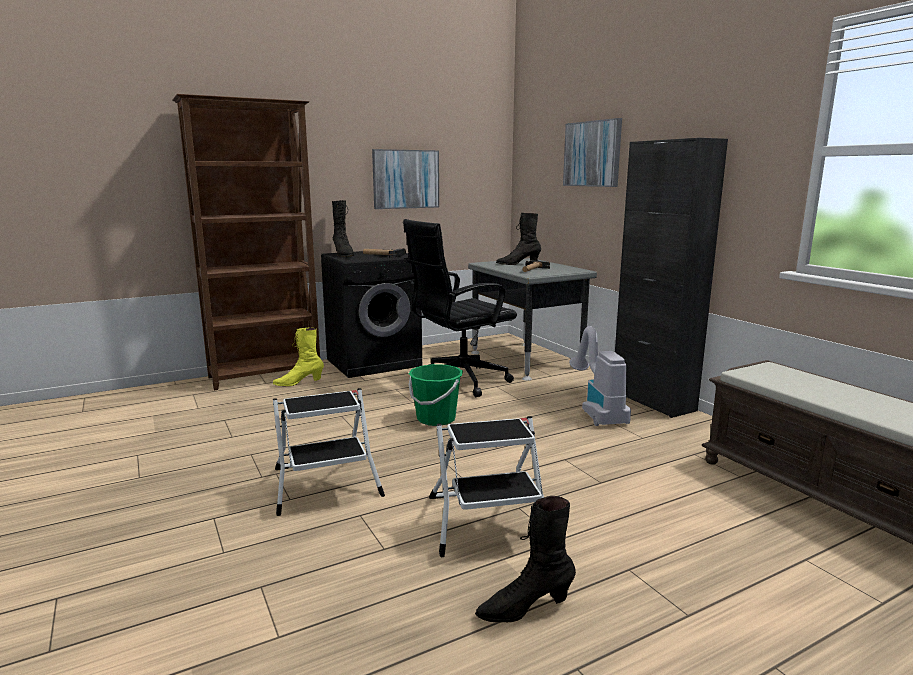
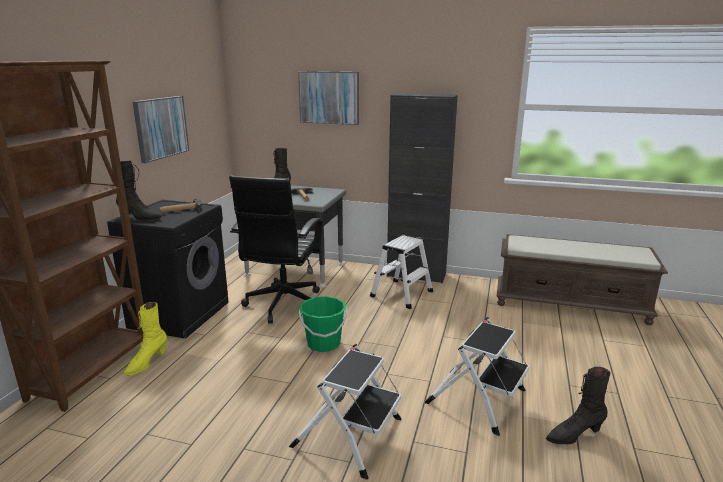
camera: 45 degrees left, 5 degrees up
(524, 608) = (574, 435): black boot -> black boot turned 45 degrees clockwise
(596, 410) = (401, 294): vacuum cleaner -> white step ladder

